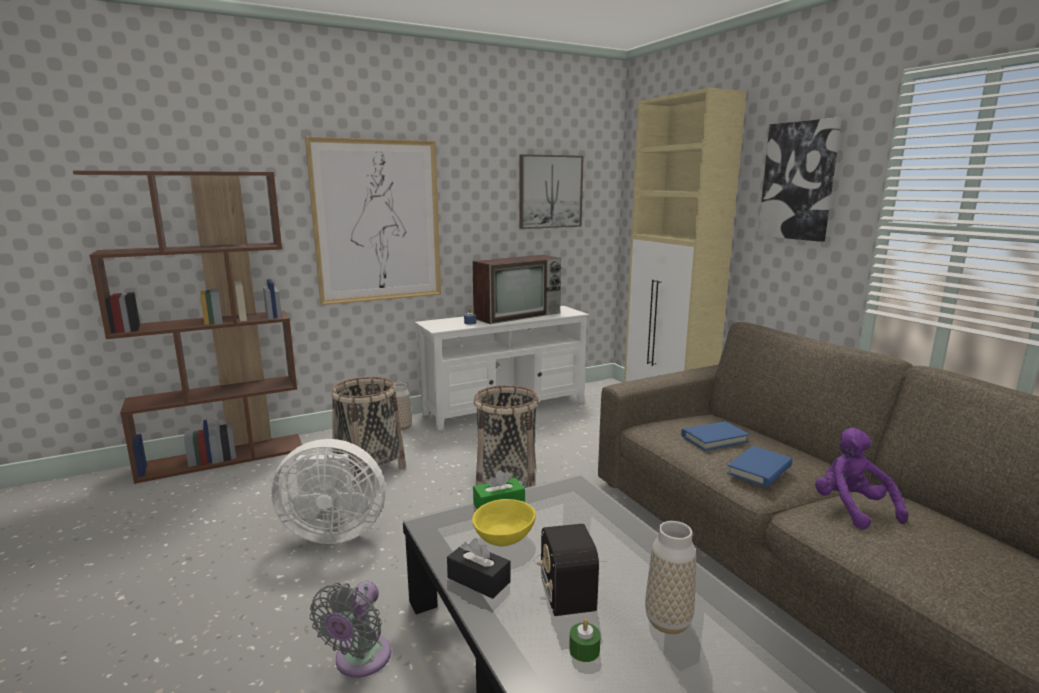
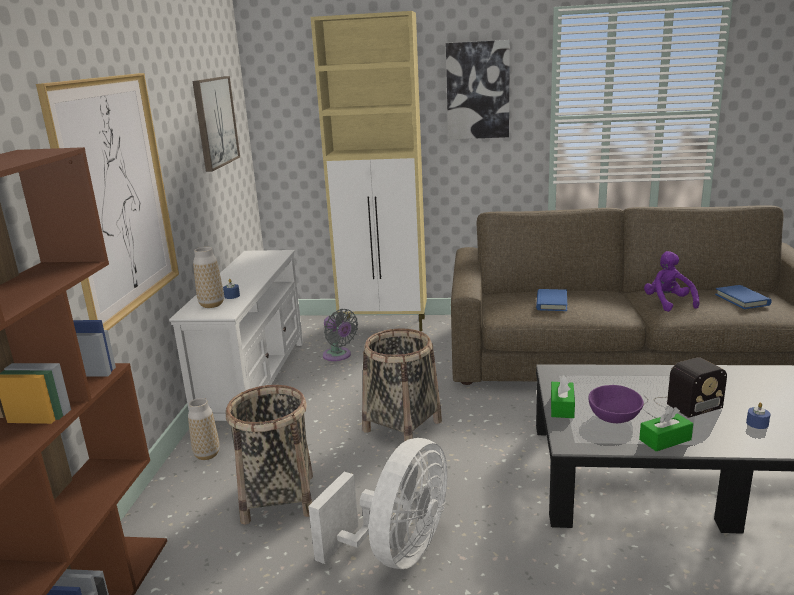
camera: 55 degrees left, 5 degrees up
(359, 661) = (615, 572): grey fan -> grey fan (338, 356)
(478, 580) = (665, 440): black tissue box -> green tissue box
(504, 537) = (613, 417): yellow bowl -> purple bowl
(518, 315) = (245, 272): television -> none
(567, 577) = (678, 408): radio -> radio turned 45 degrees counterclockwise
(584, 650) = (757, 423): green candle -> blue candle
(668, 622) = (739, 391): vase -> vase (211, 304)
(759, 470) = (607, 306): blue book -> blue book (742, 299)
(851, 508) = (668, 303): purple plush toy -> purple plush toy turned 60 degrees clockwise

